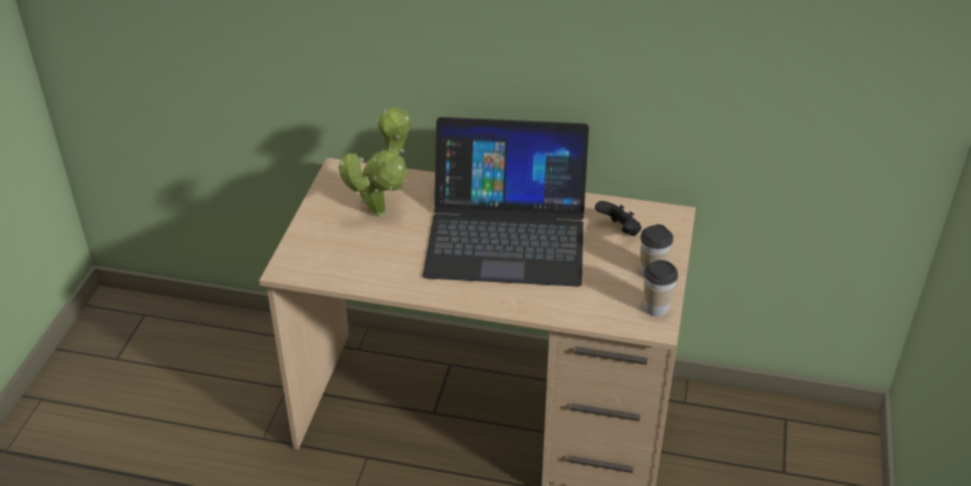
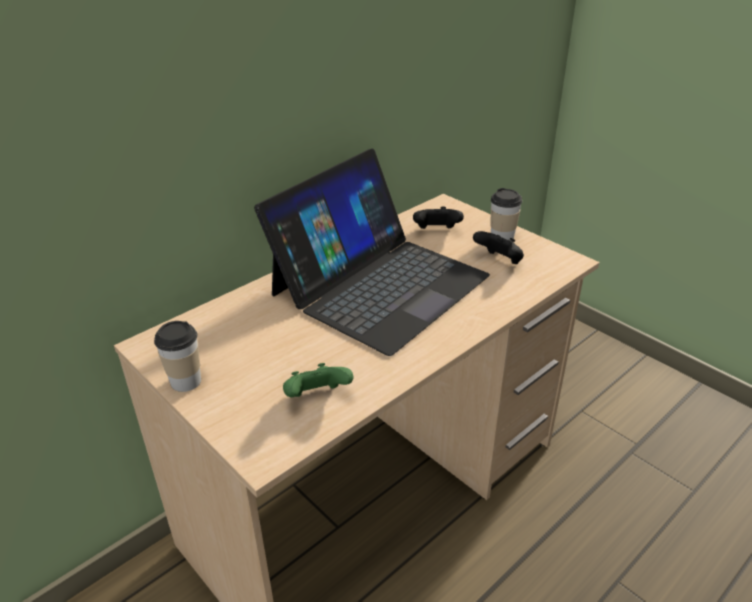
camera: 55 degrees left, 5 degrees down
(354, 265) = (317, 397): none -> green game controller
(382, 209) = (251, 341): potted plant -> none
(610, 284) = (499, 261): none -> black game controller
(656, 307) = (547, 252): cup -> cup (185, 381)

